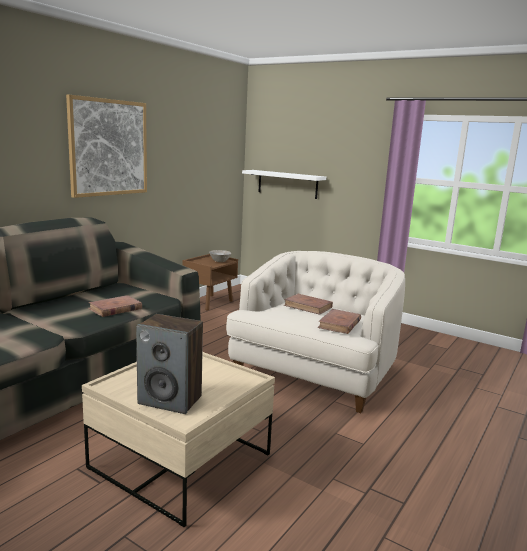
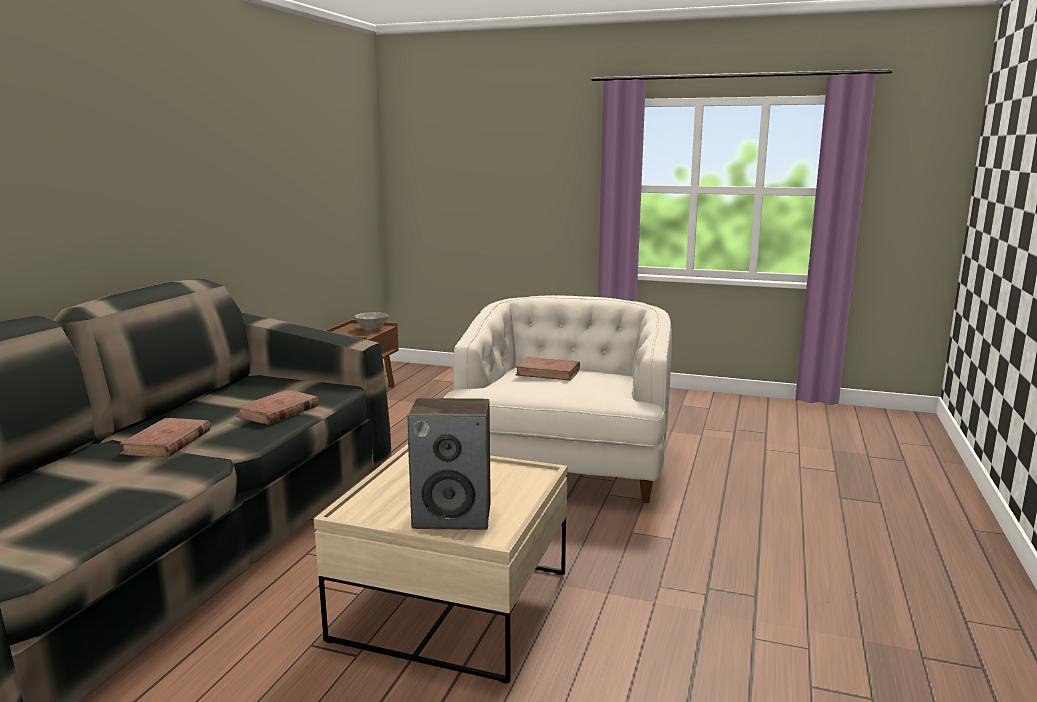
camera: 15 degrees left, 0 degrees up
(108, 147) = (207, 168): picture -> none
(287, 184) = (452, 207): white shelf -> none
(339, 324) = (604, 389): brown book -> brown book (167, 442)

